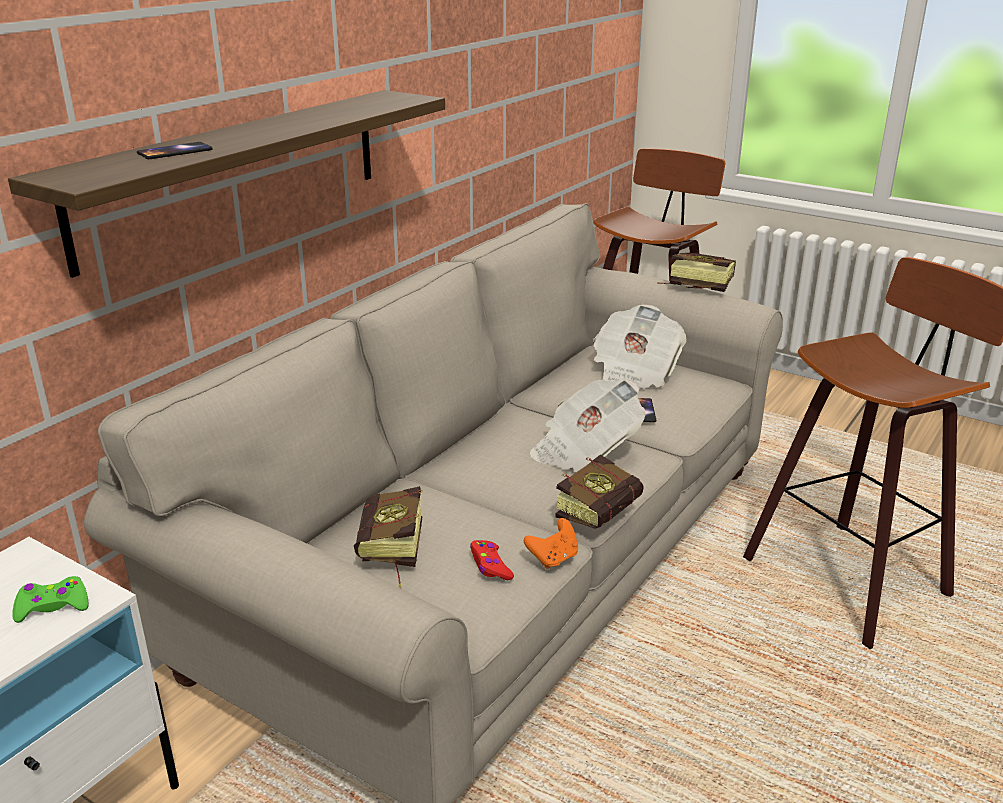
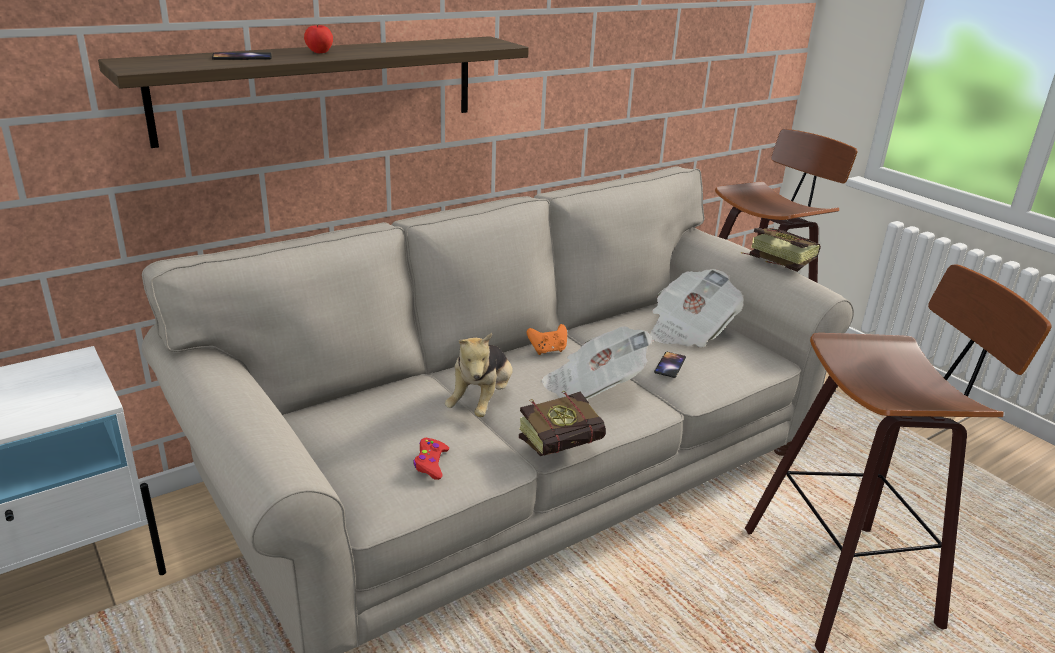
camera: 20 degrees right, 0 degrees up
(52, 606) = (62, 400): green game controller -> none
(247, 133) = (319, 52): none -> apple
(390, 555) = (359, 432): book -> none
(486, 491) = (481, 401): none -> plush toy
(553, 558) = (490, 472): orange game controller -> orange game controller (548, 350)

